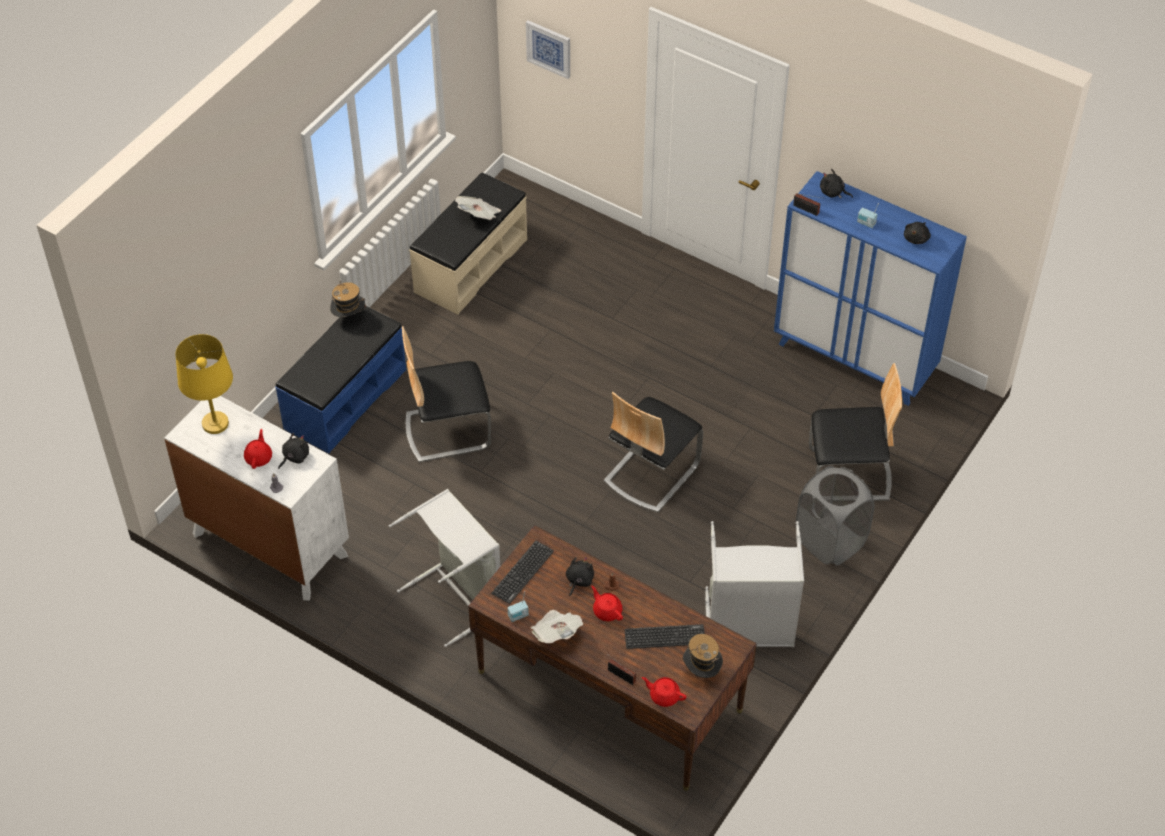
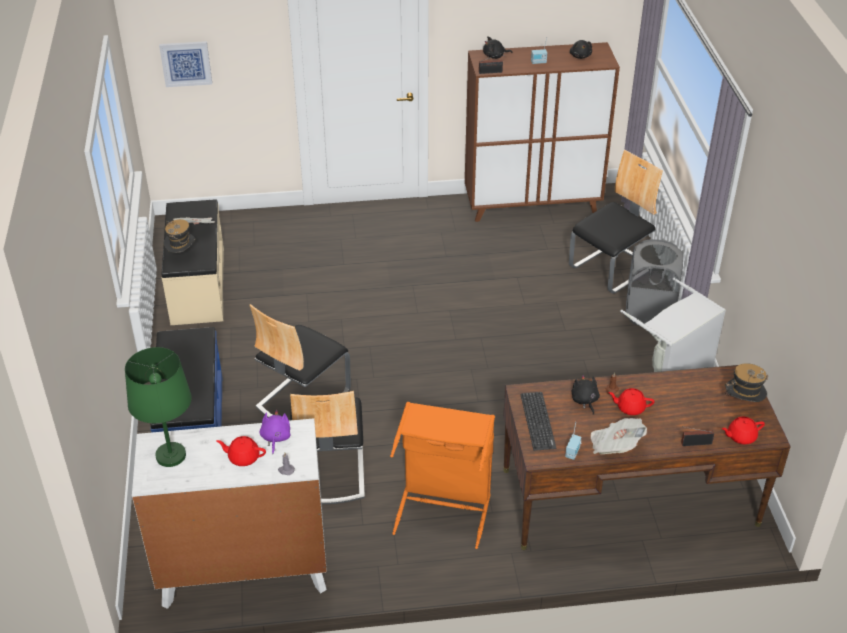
camera: 40 degrees left, 10 degrees down
(215, 423) = (171, 455): yellow table lamp -> green table lamp
(259, 457) = (243, 457): red teapot -> red teapot turned 45 degrees counterclockwise
(294, 457) = (275, 438): black plush toy -> purple plush toy
(349, 317) = (165, 345): hat -> hat (182, 255)
(459, 596) = (444, 506): grey laundry basket -> orange laundry basket
(651, 472) = (485, 341): chair -> chair (329, 471)
(665, 637) = (690, 398): keyboard -> none
(855, 359) = (532, 205): blue cabinet -> brown cabinet

